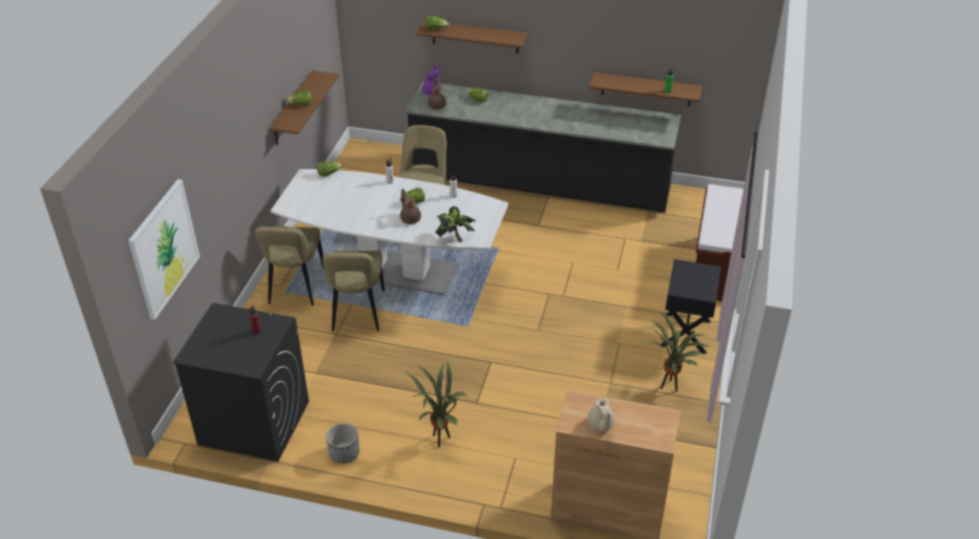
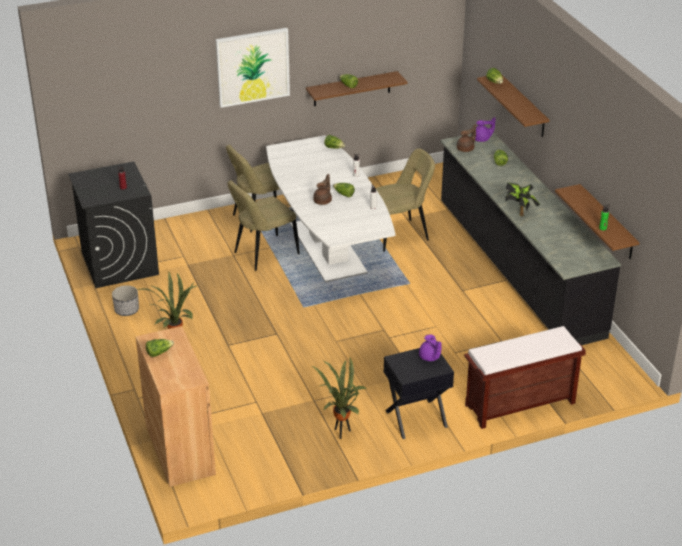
camera: 55 degrees right, 5 degrees down
(164, 248) = (122, 105): picture -> picture (253, 67)
(455, 239) = (322, 228): potted plant -> potted plant (520, 212)
(600, 425) = (159, 352): beige teapot -> lettuce
(691, 270) = (430, 357): none -> purple teapot

